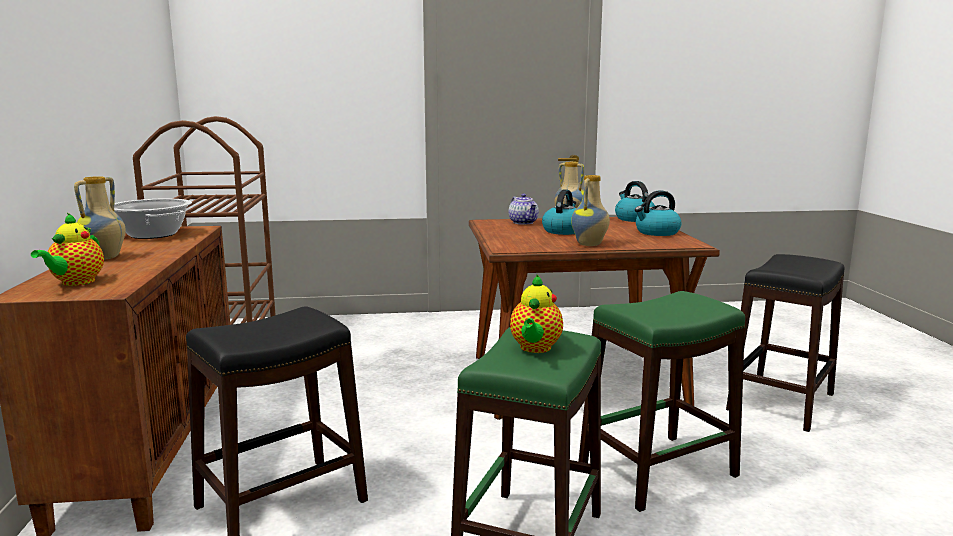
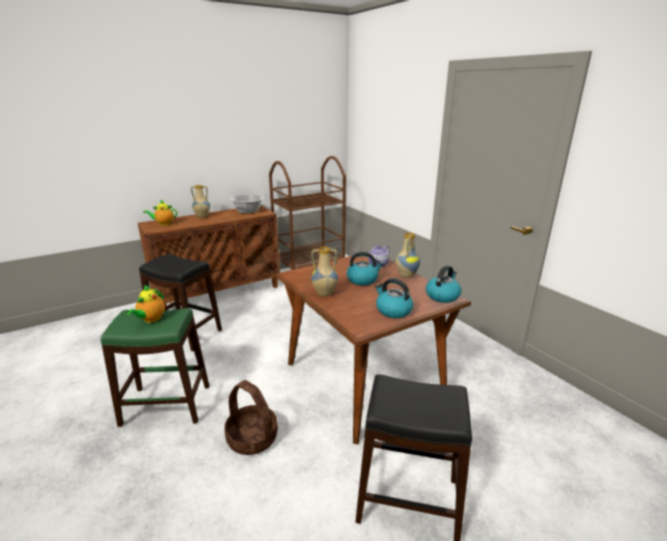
camera: 65 degrees right, 10 degrees up
(535, 348) = (151, 319): teapot -> teapot turned 60 degrees counterclockwise
(656, 470) = (253, 438): green stool -> basket

